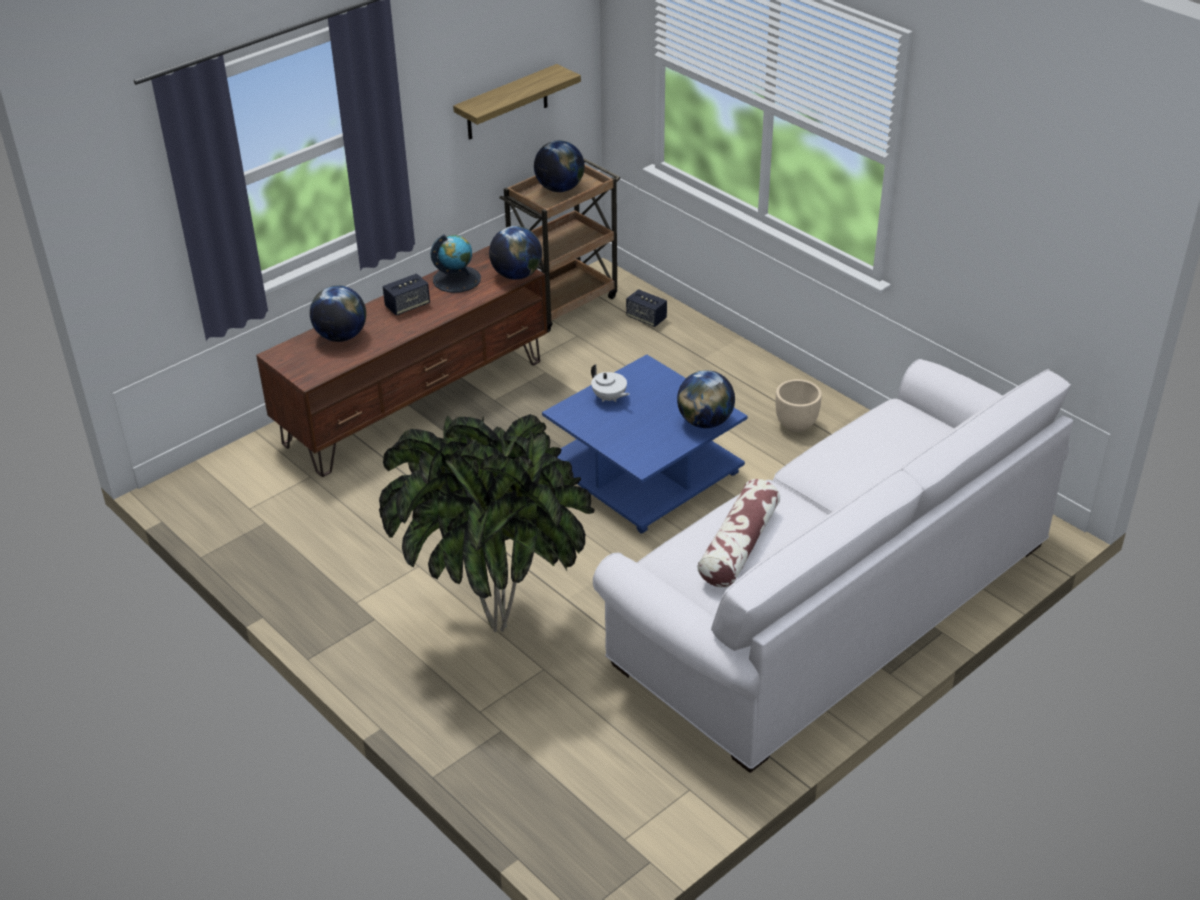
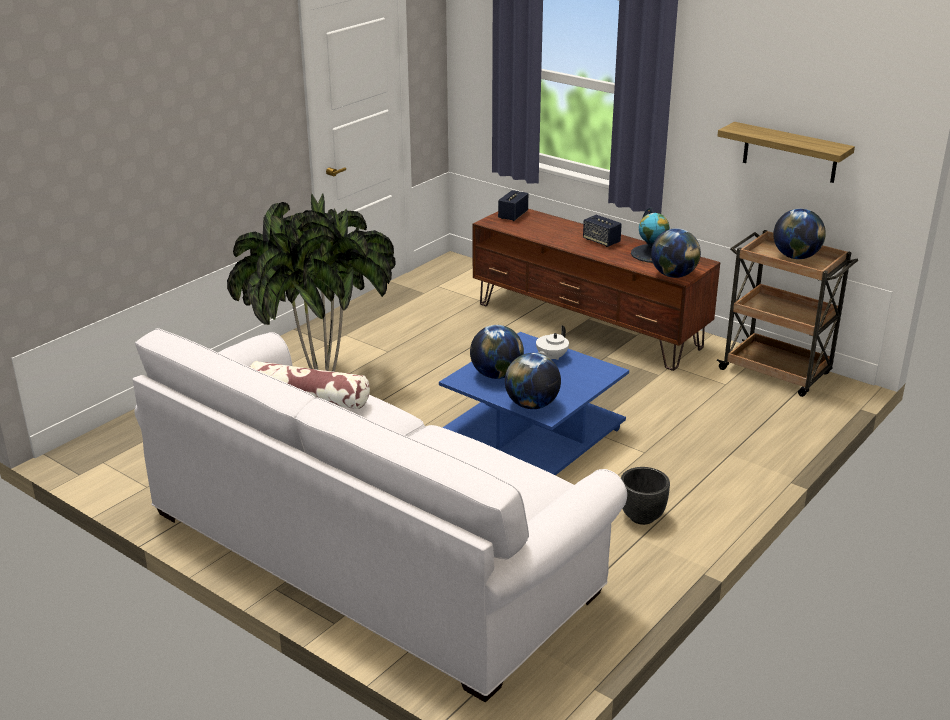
camera: 80 degrees right, 10 degrees down
(341, 336) = (547, 225): globe -> globe (496, 375)
(646, 318) = (779, 417): speaker -> speaker (513, 215)
(796, 425) = (642, 517): beige planter -> black planter

